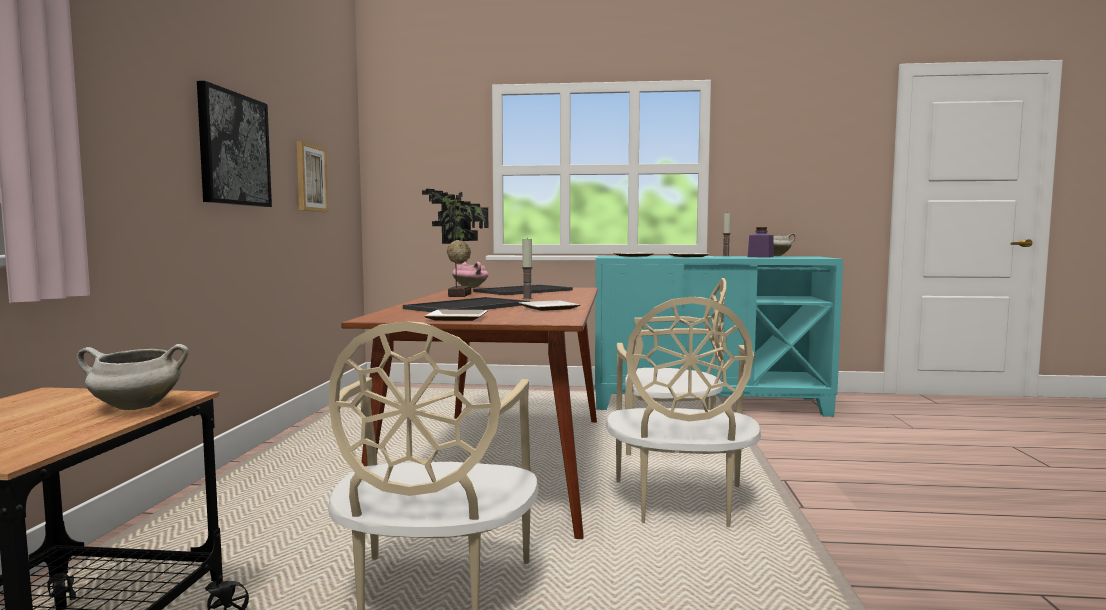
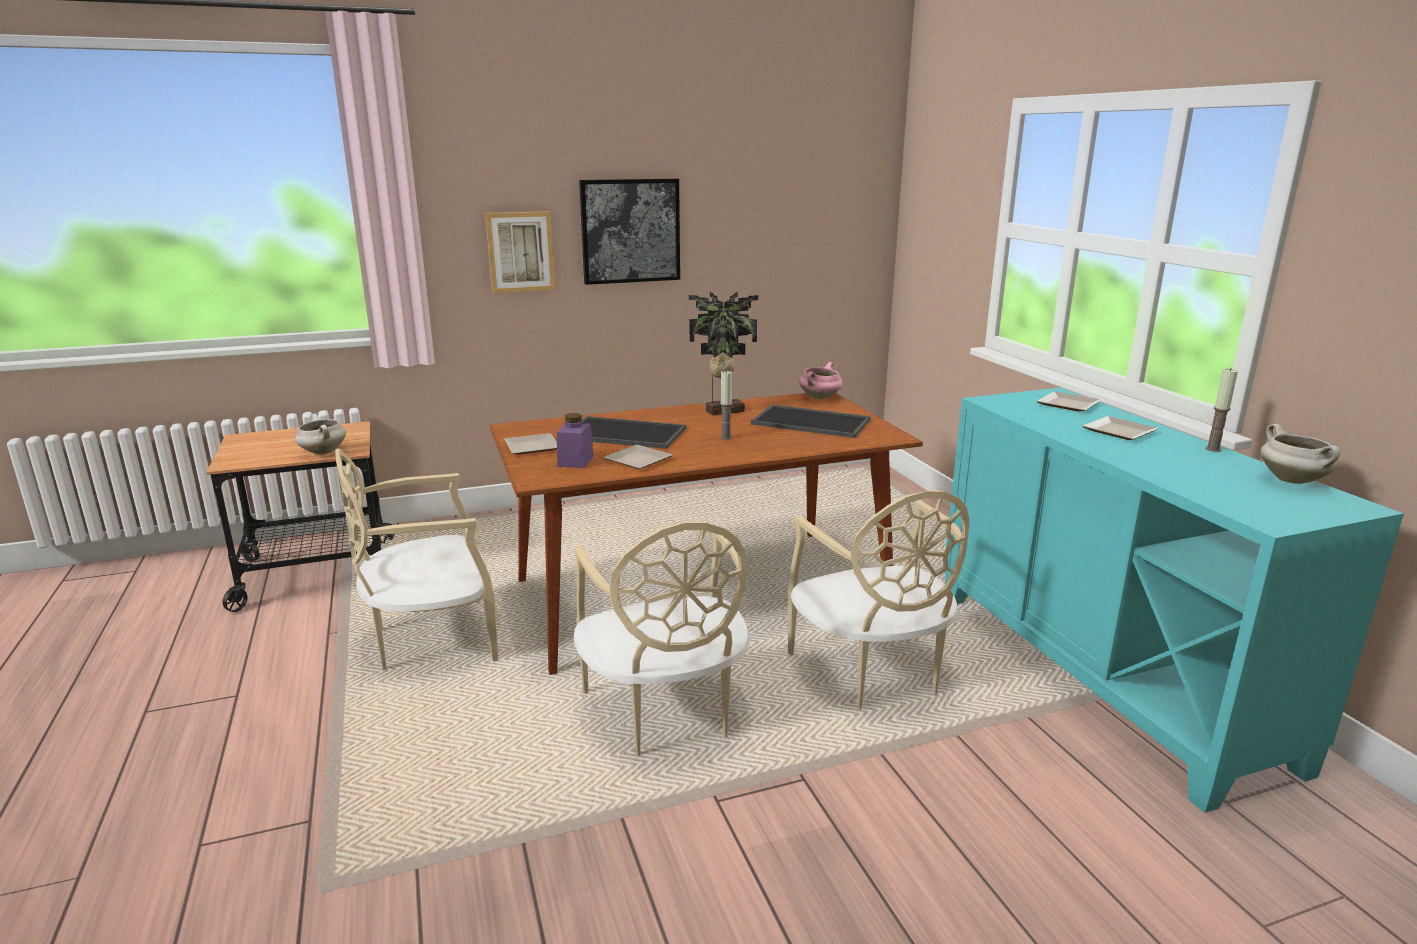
camera: 65 degrees right, 15 degrees up
(310, 178) = (769, 238): picture -> picture (520, 252)
(680, 504) = (665, 713): beige chair -> beige chair turned 90 degrees counterclockwise
(760, 257) = (1213, 473): purple jar -> purple jar (575, 461)

